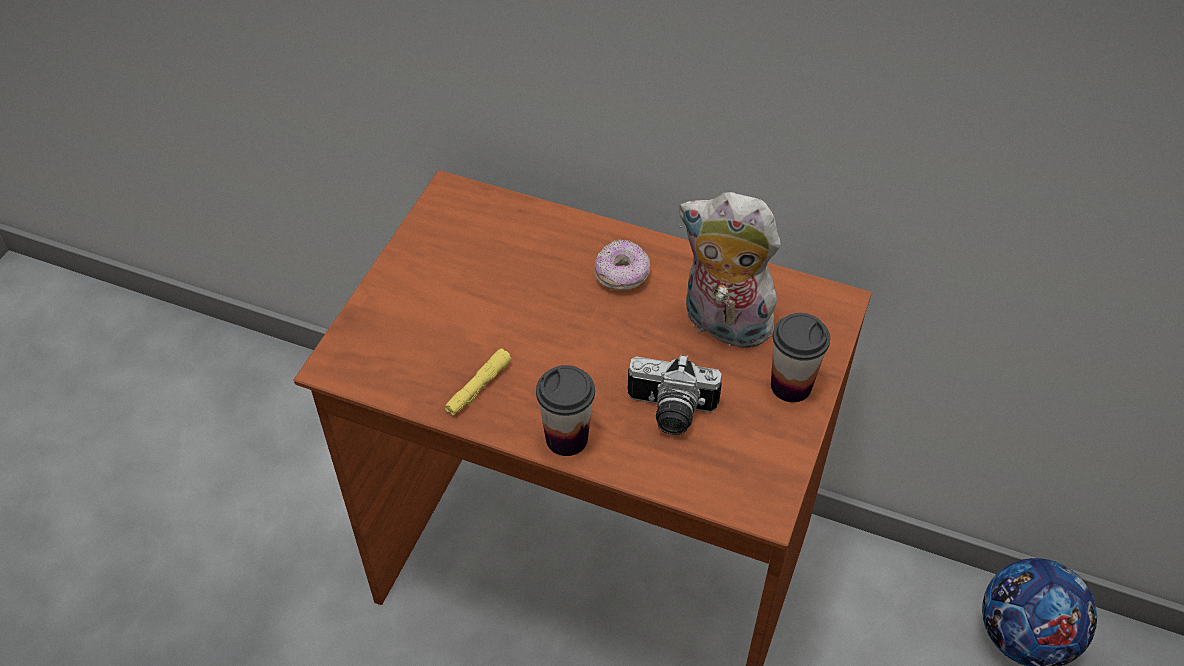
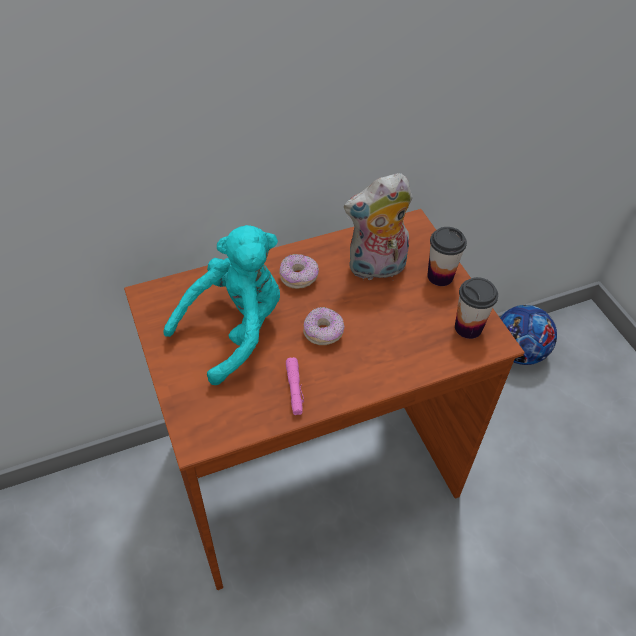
camera: 45 degrees left, 0 degrees up
(478, 387) = (295, 389): yellow flashlight -> pink flashlight
(492, 285) = (235, 329): none -> turquoise plush toy
(566, 438) = (371, 380): cup -> cup (468, 328)
(577, 352) = (323, 332): none -> donut
(669, 413) = (403, 329): camera -> none

